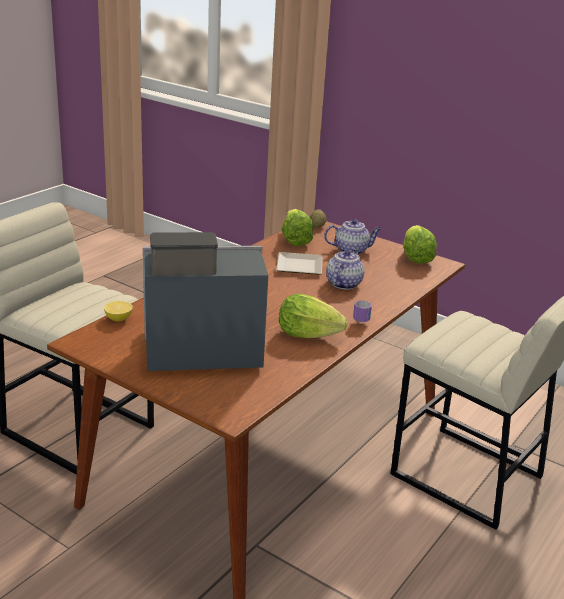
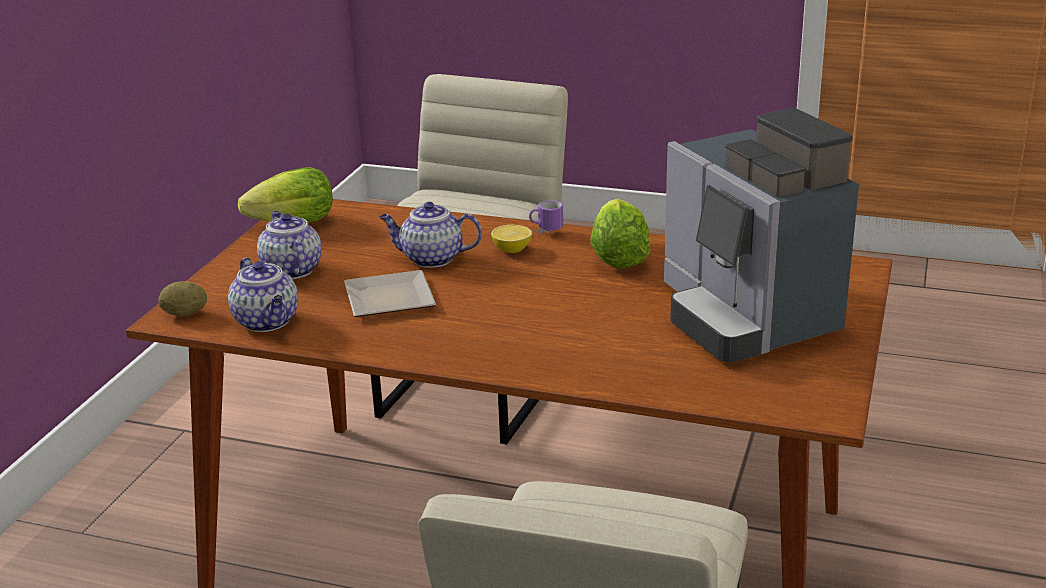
camera: 105 degrees left, 0 degrees up
(118, 319) = (721, 401): lemon -> lemon (511, 250)
(295, 240) = (268, 322): lettuce -> teapot

